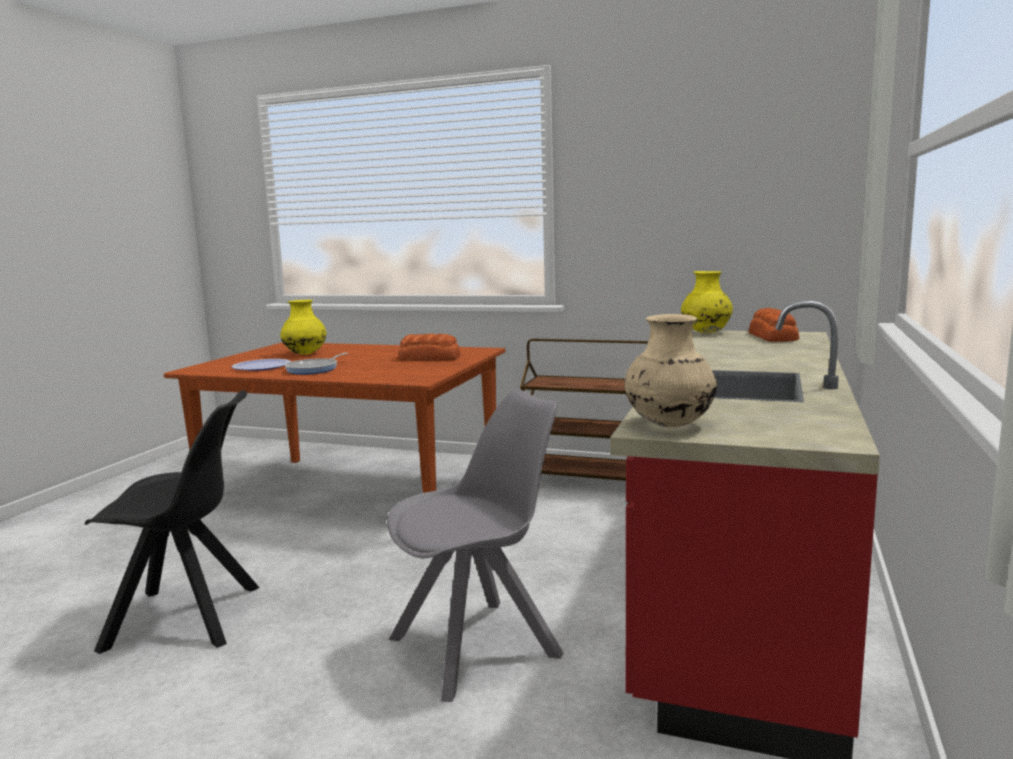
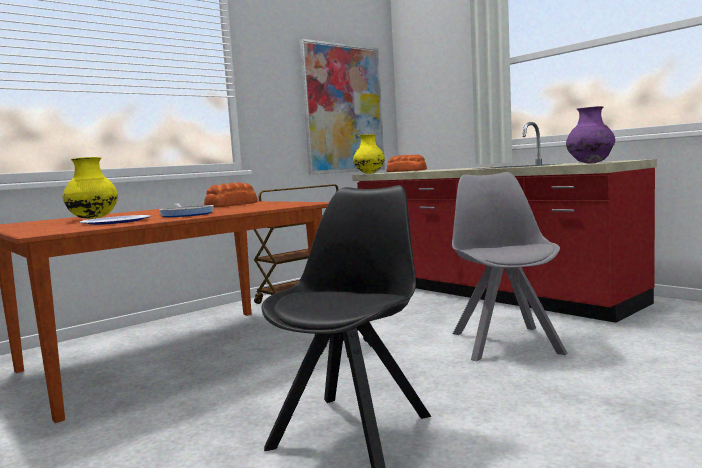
camera: 60 degrees left, 5 degrees down
(668, 425) = (590, 163): beige vase -> purple vase
(739, 218) = (343, 109): none -> picture

